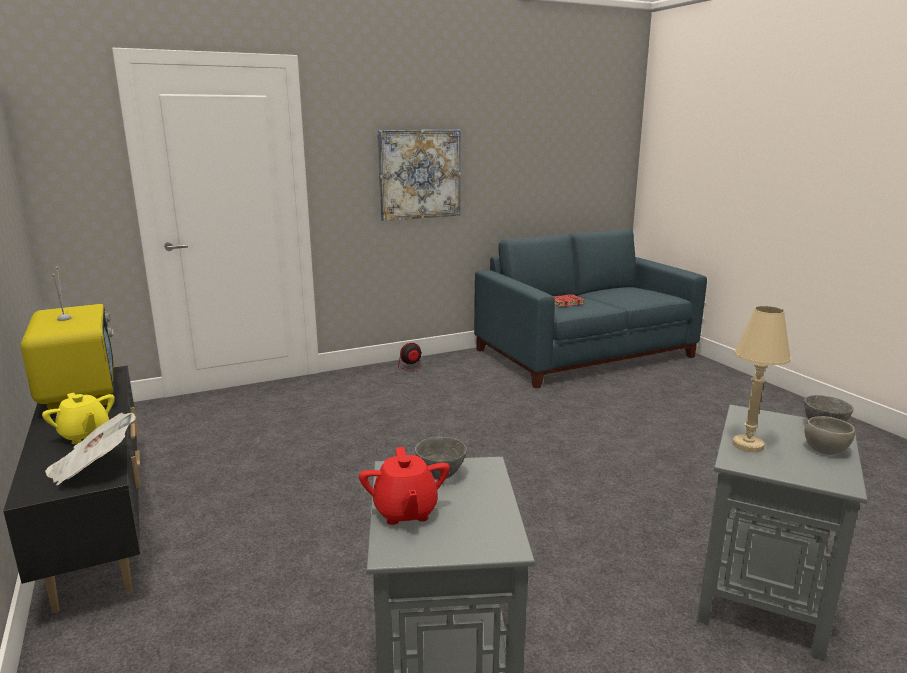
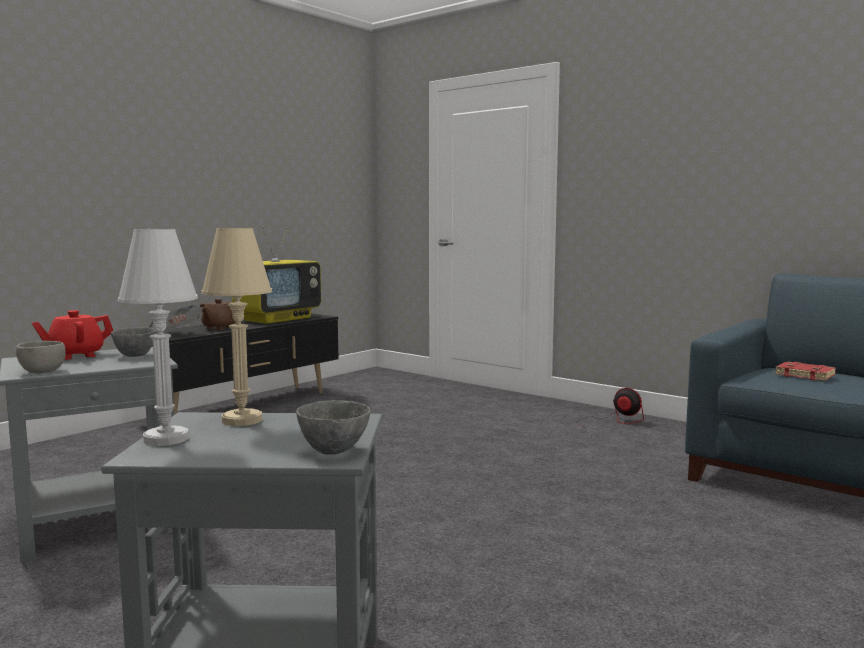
camera: 65 degrees right, 10 degrees down
(85, 435) = (219, 328): yellow teapot -> brown teapot
(419, 174) = (682, 181): picture -> none
(800, 474) = (166, 439): none -> white table lamp
(825, 449) = (250, 450): grey bowl -> grey bowl (44, 371)

